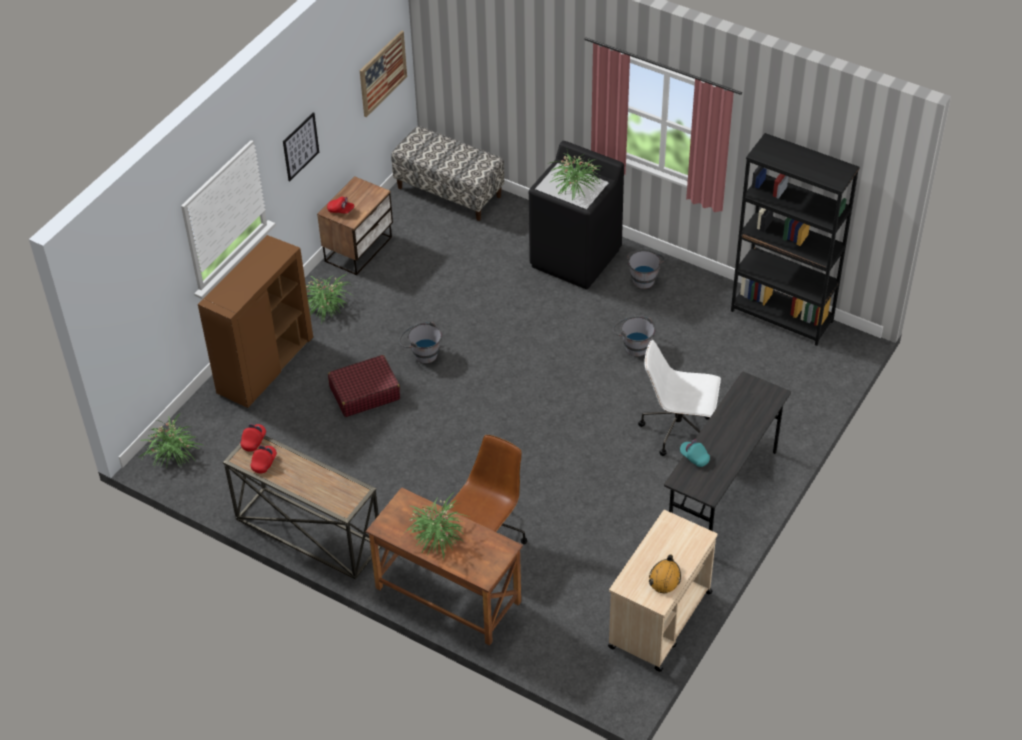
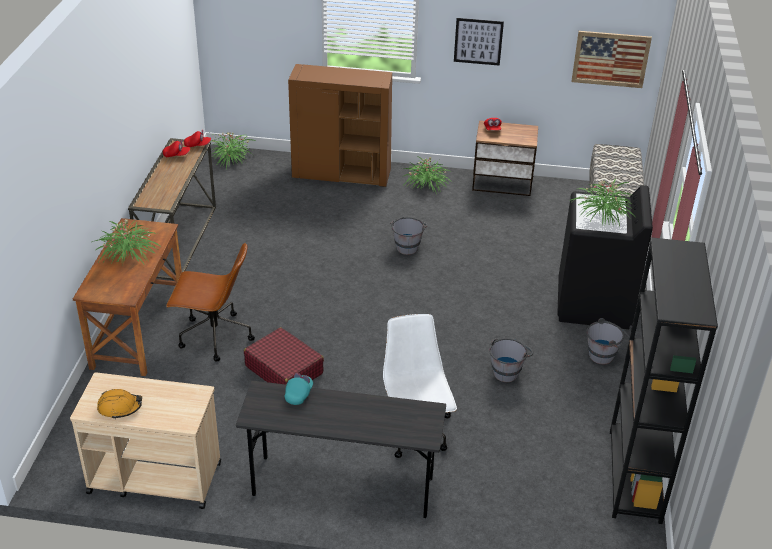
camera: 65 degrees right, 10 degrees down
(364, 393) = (343, 228): red suitcase -> red suitcase (284, 369)

